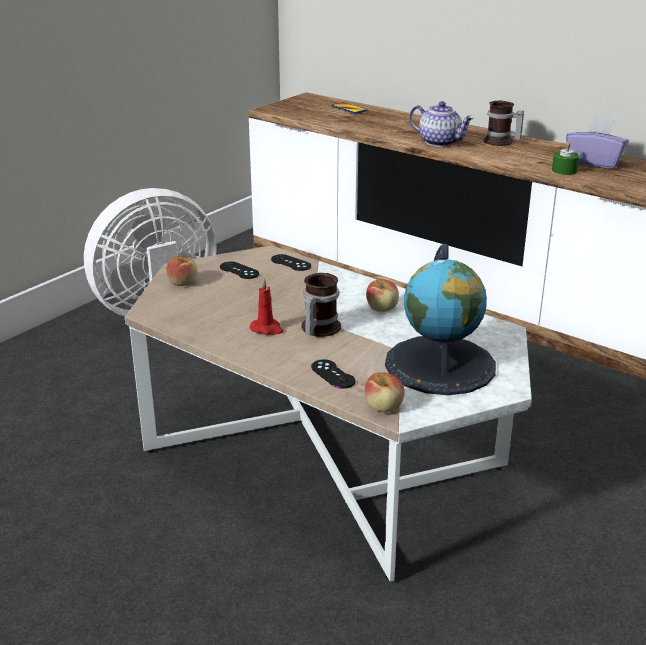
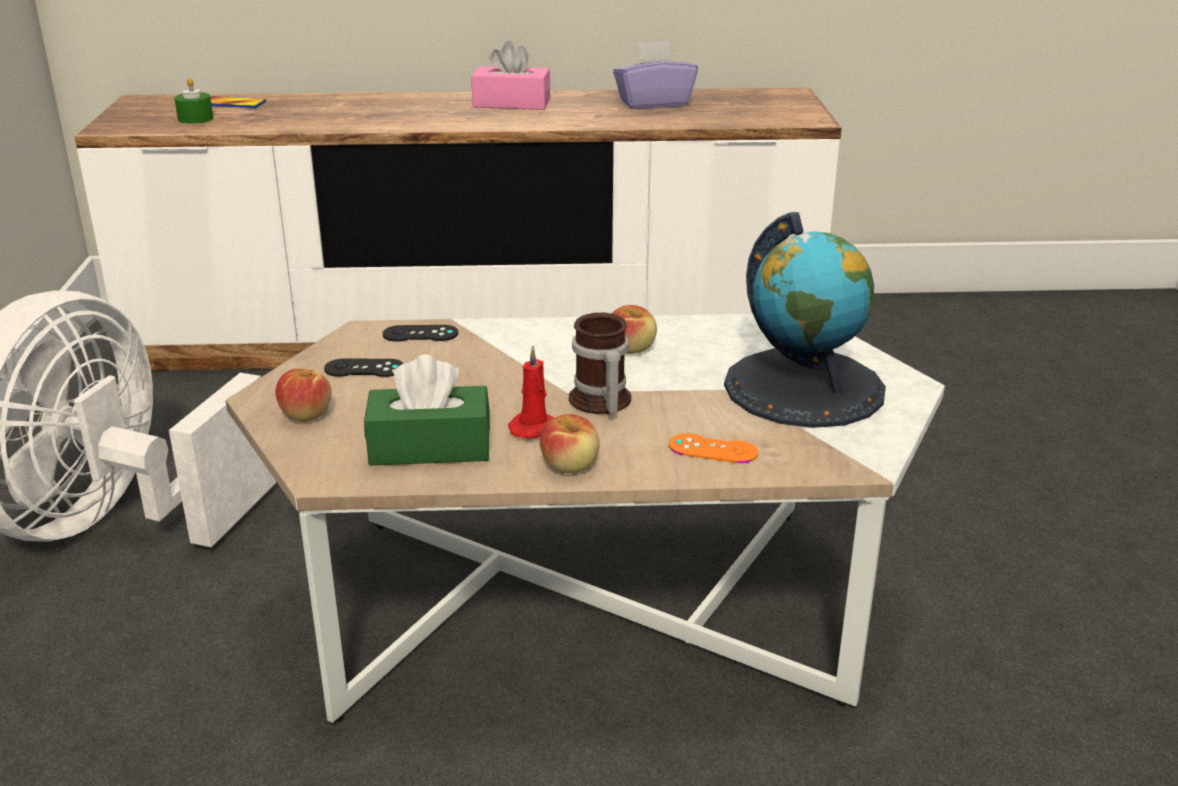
camera: 40 degrees left, 0 degrees up
(208, 318) = (430, 447): none -> green tissue box
(333, 374) = (713, 449): black game controller -> orange game controller
(384, 407) = (831, 461): apple -> apple (570, 465)
(440, 142) = (439, 119): teapot -> none
(501, 142) = (511, 103): mug -> pink tissue box
(564, 170) = (640, 118): green candle -> green candle (195, 119)

